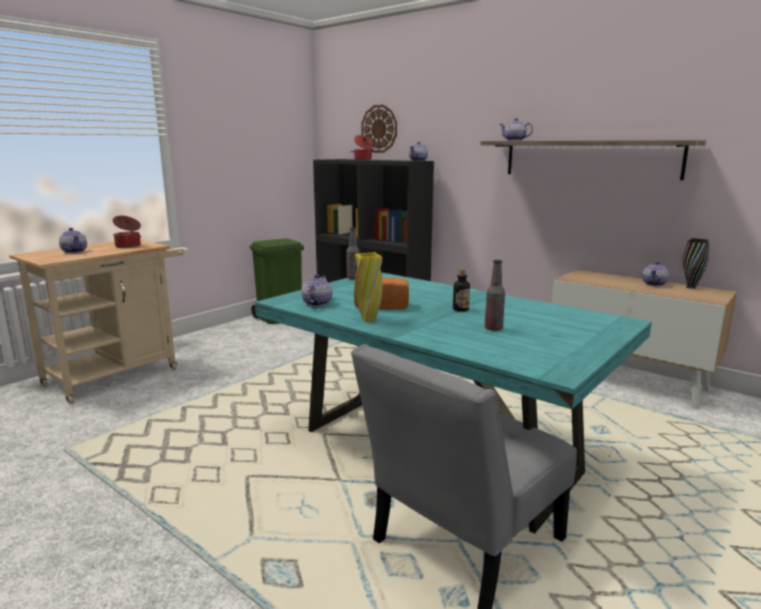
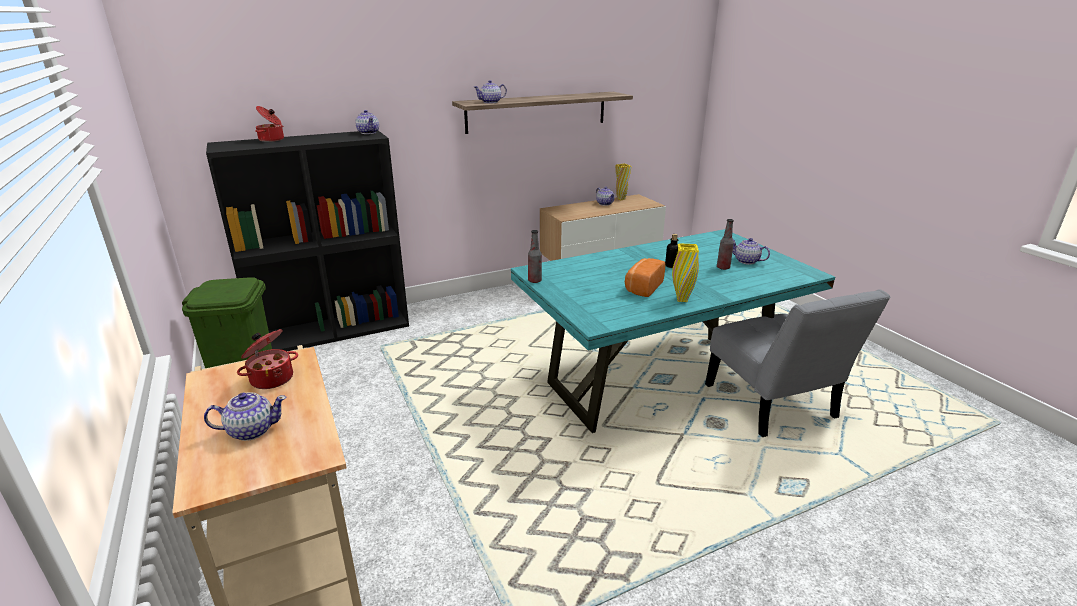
camera: 65 degrees left, 10 degrees up
(316, 303) = (617, 310): teapot -> teapot (747, 261)
(379, 129) = (275, 94): wall clock -> none
(691, 287) = (621, 199): black vase -> yellow vase

